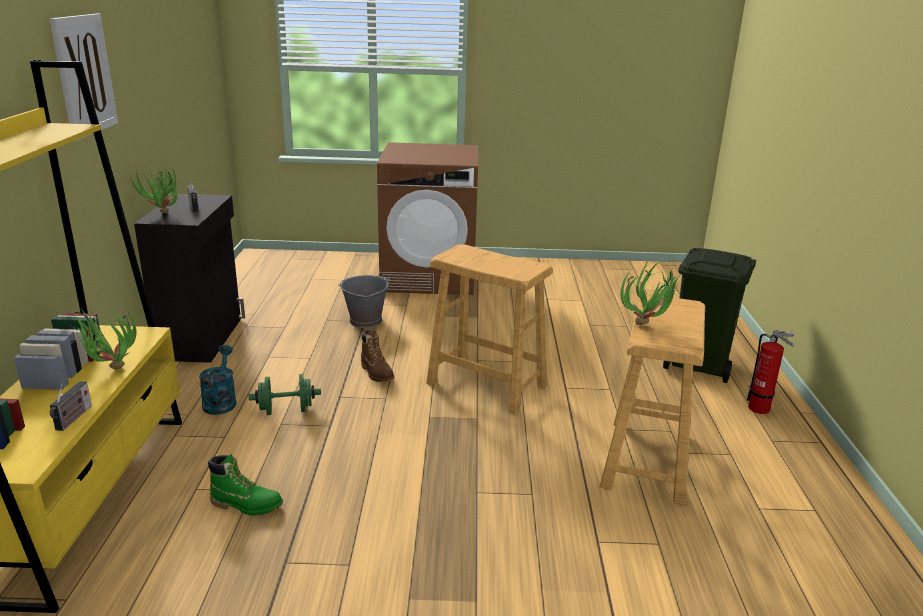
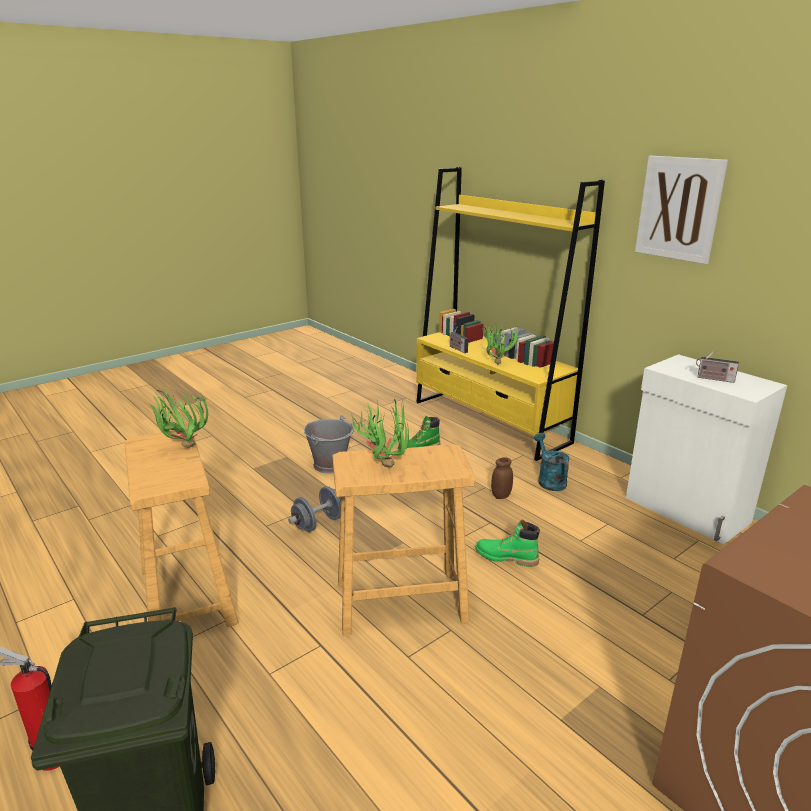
camera: 140 degrees right, 0 degrees up
(162, 215) = (693, 364): potted plant -> potted plant (382, 463)
(203, 338) = (686, 511): black cabinet -> white cabinet
(220, 401) = (549, 480): turquoise watering can -> turquoise watering can turned 150 degrees counterclockwise
(286, 410) = (501, 495): green dumbbell -> brown jar
(365, 321) = (642, 615): grey bucket -> grey bucket (330, 465)
(377, 373) = (506, 557): brown boot -> green boot
(478, 469) = (318, 523): none -> grey dumbbell

